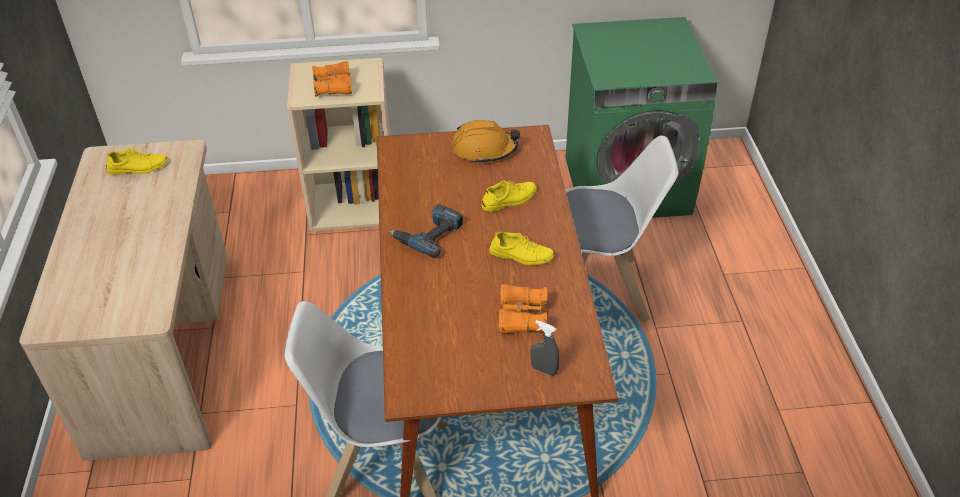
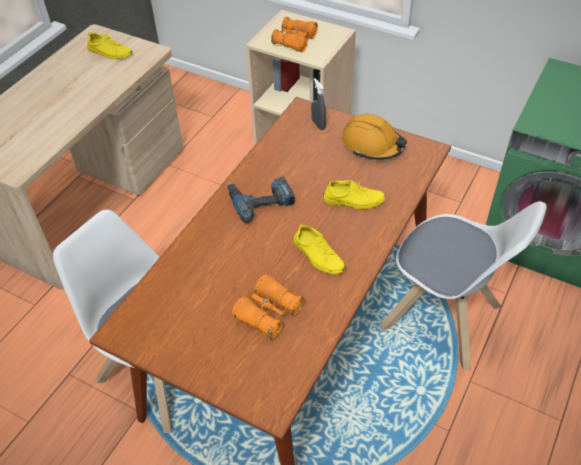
camera: 35 degrees right, 5 degrees up
(544, 370) = (242, 372): grey spray bottle -> grey spray bottle (318, 125)

